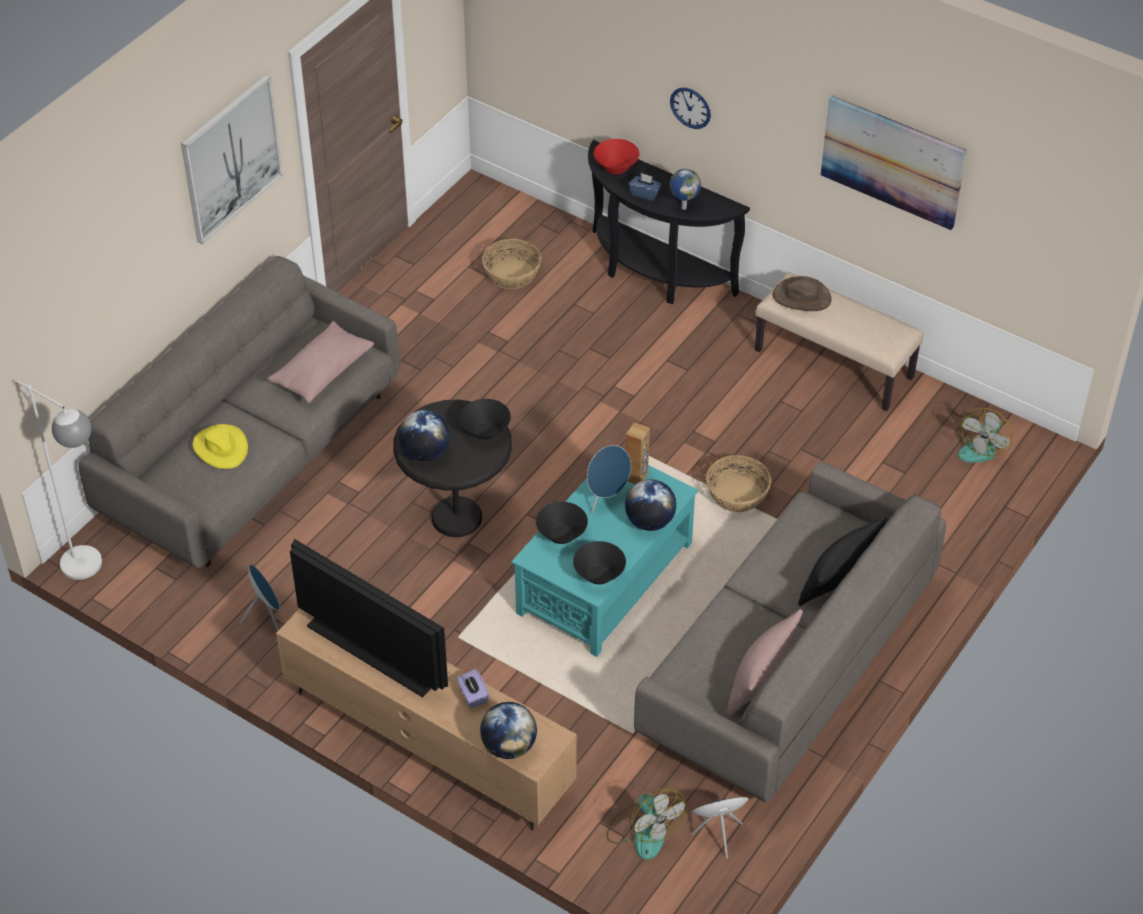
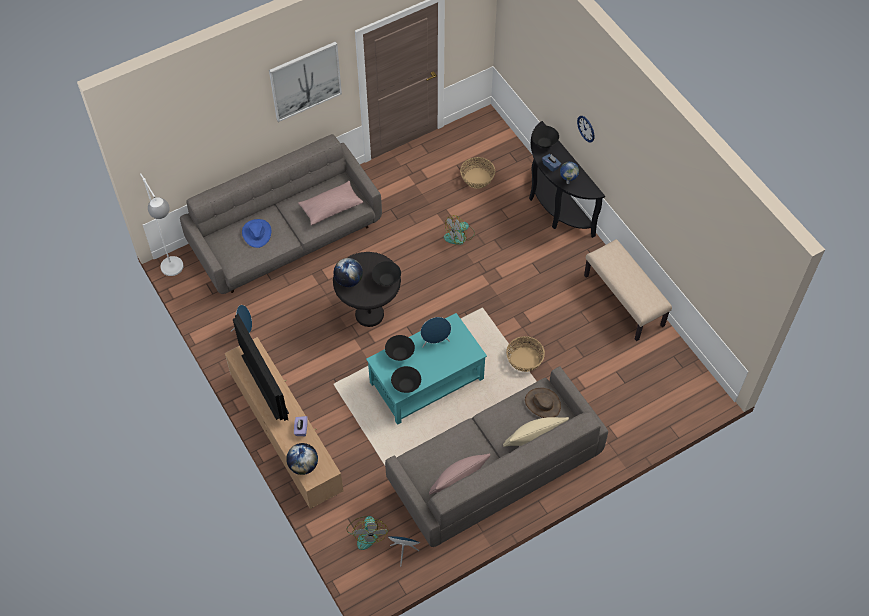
camera: 25 degrees right, 10 degrees up
(220, 448) = (257, 233): yellow hat -> blue hat
(616, 168) = (544, 143): red bowl -> black bowl
(636, 477) = (458, 335): brown speaker -> none
(650, 522) = (450, 364): globe -> none
(802, 297) = (613, 258): brown hat -> brown hat (542, 403)
(838, 578) = (534, 438): black pillow -> beige pillow
(893, 161) = (671, 209): picture -> none
(981, 446) = (677, 384): fan -> fan (459, 236)

